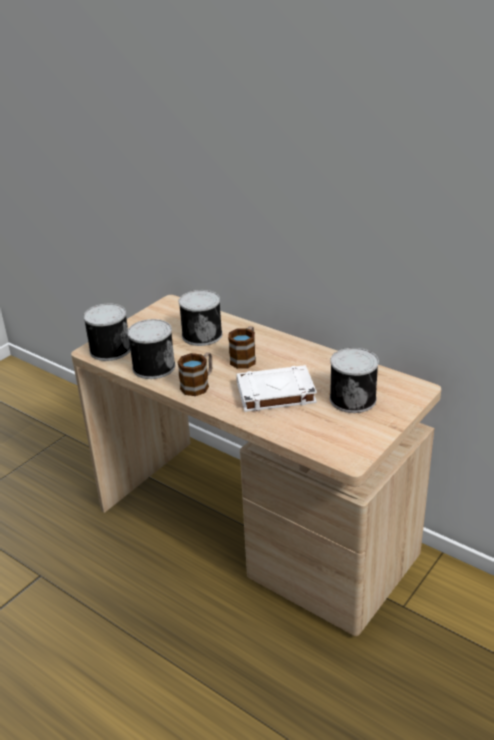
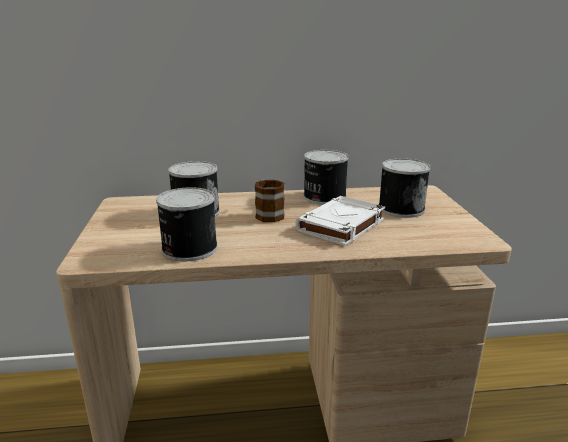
camera: 45 degrees left, 10 degrees down
(109, 349) = (107, 253): can -> can (323, 197)
(198, 385) = (263, 244): mug -> none

